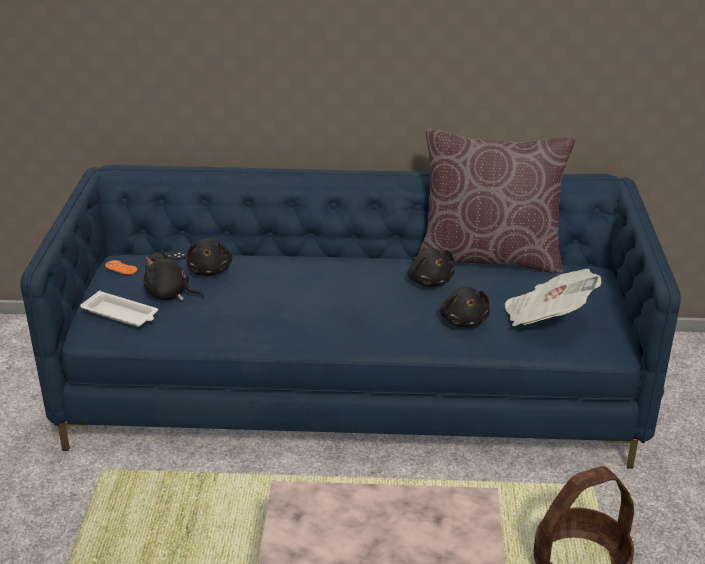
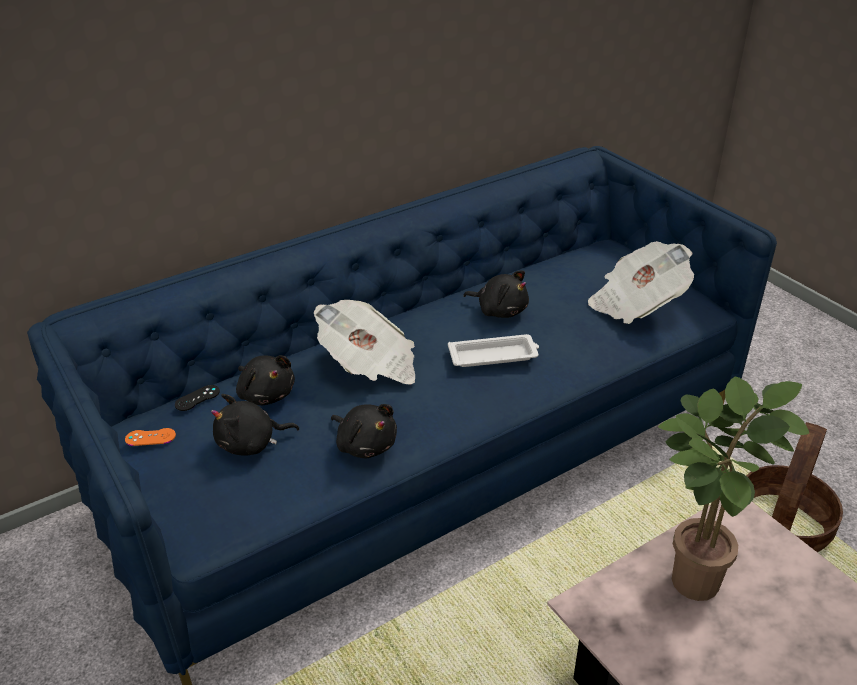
camera: 35 degrees left, 5 degrees up
(121, 314) = (218, 495): white tray -> white tray (494, 356)
(293, 279) = (370, 365): none -> newspaper
(390, 517) = (693, 574): none -> potted plant
(464, 320) = (572, 337): black plush toy -> black plush toy (365, 444)
(489, 256) = (518, 265): brown pillow -> none

